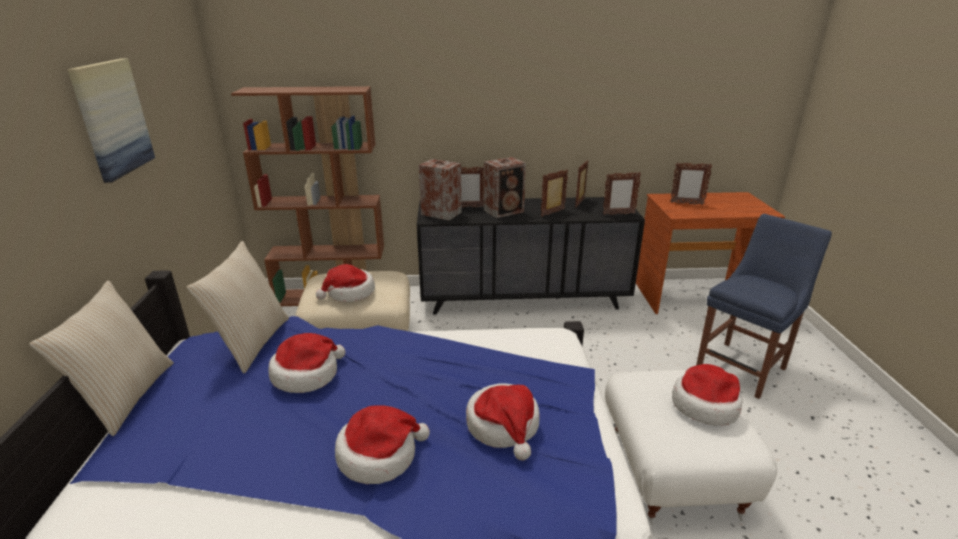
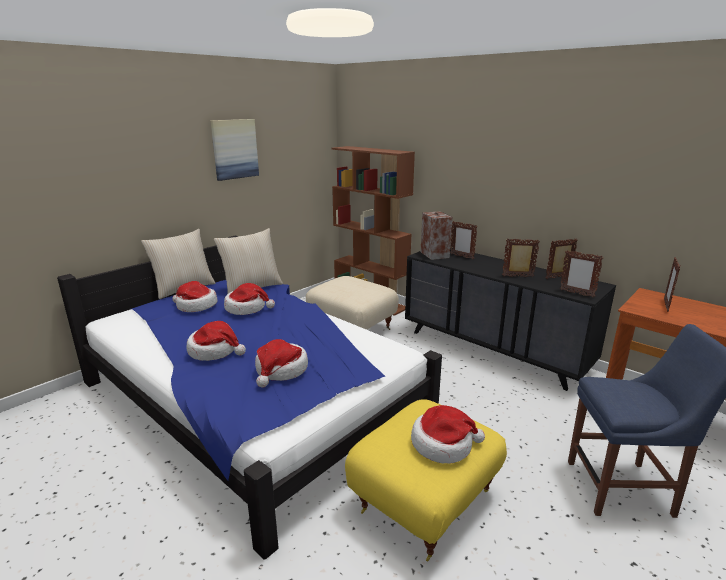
camera: 45 degrees right, 5 degrees down
(349, 293) = (343, 289): hat -> hat (196, 306)
(505, 211) = (482, 265): speaker -> none
(670, 472) = (424, 500): white ottoman -> yellow ottoman
(686, 203) = (666, 305): picture frame -> picture frame turned 60 degrees clockwise

